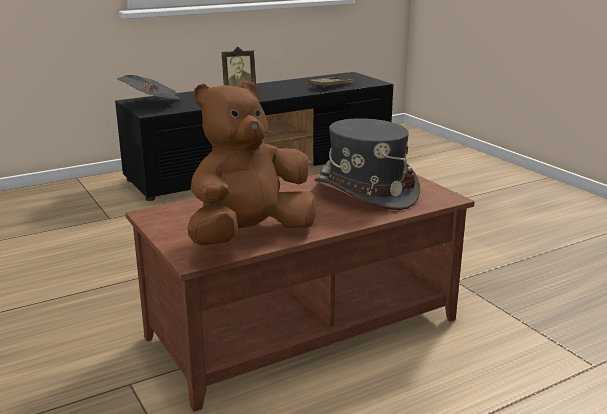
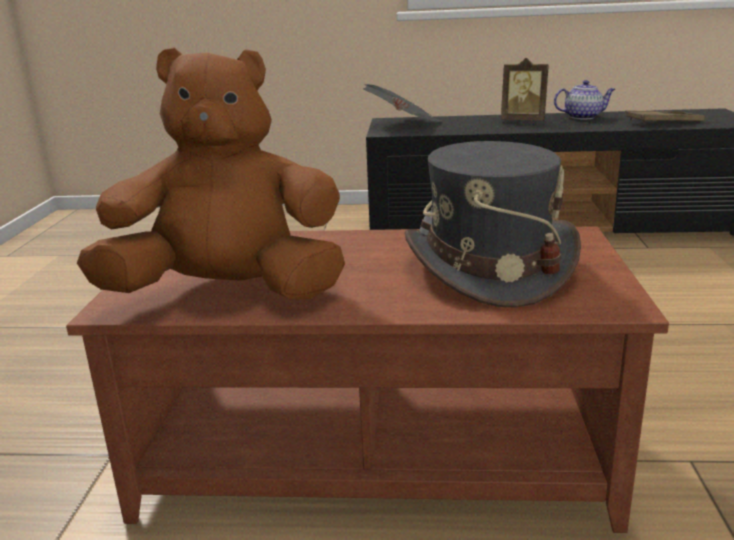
camera: 35 degrees right, 0 degrees up
(276, 86) = (583, 117): none -> teapot

